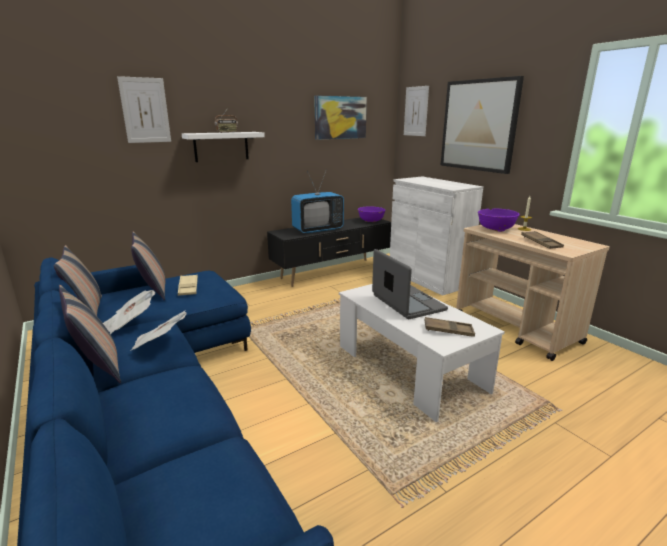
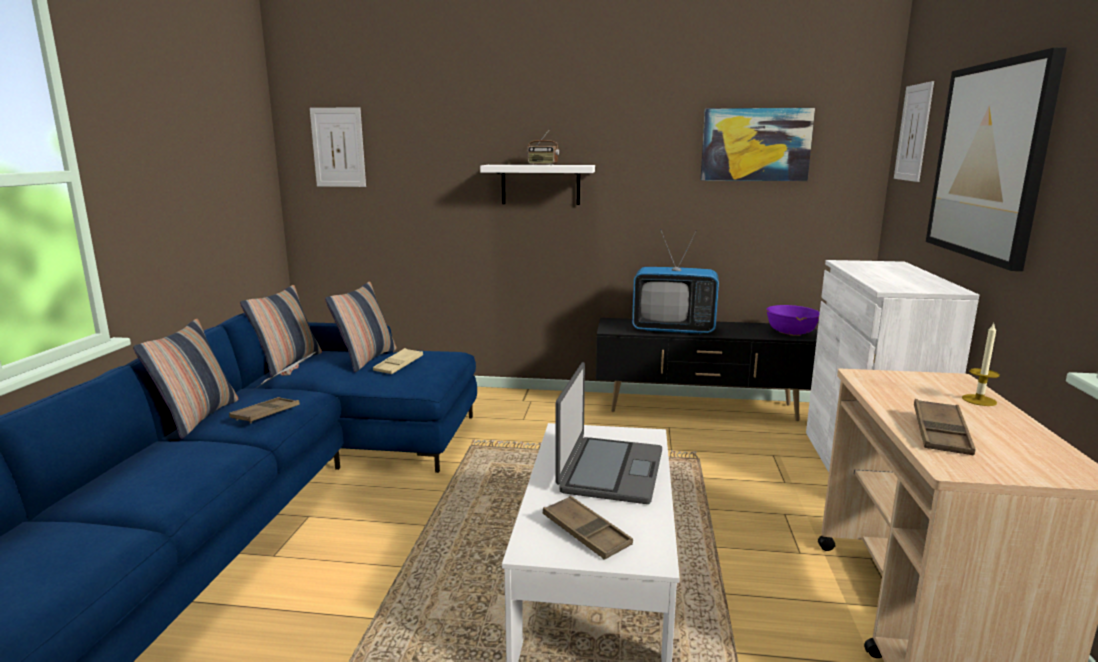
camera: 40 degrees right, 5 degrees down
(145, 110) = (445, 134): picture -> picture (338, 147)
(160, 344) = (266, 414): newspaper -> brown tray
(495, 229) = (903, 385): purple bowl -> none

